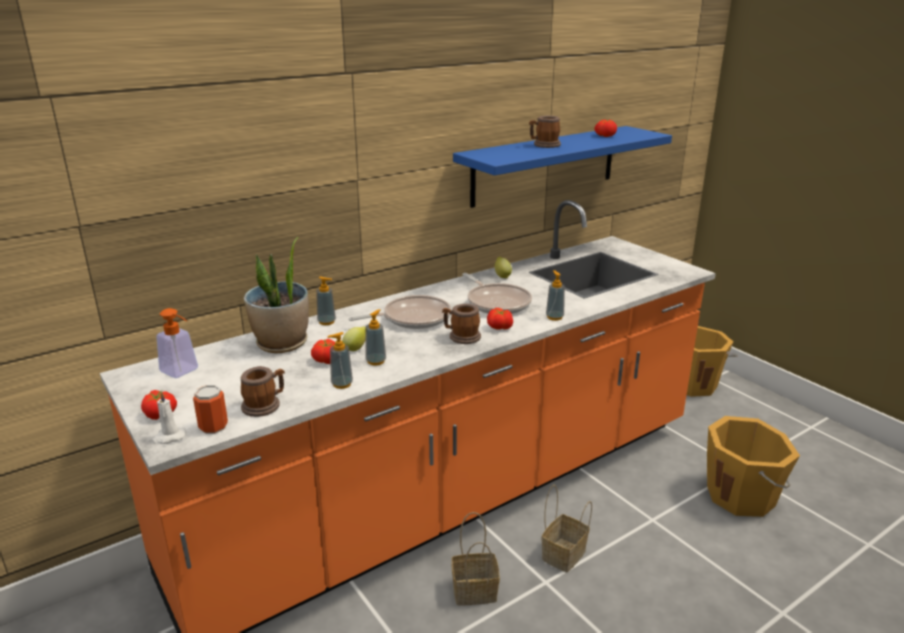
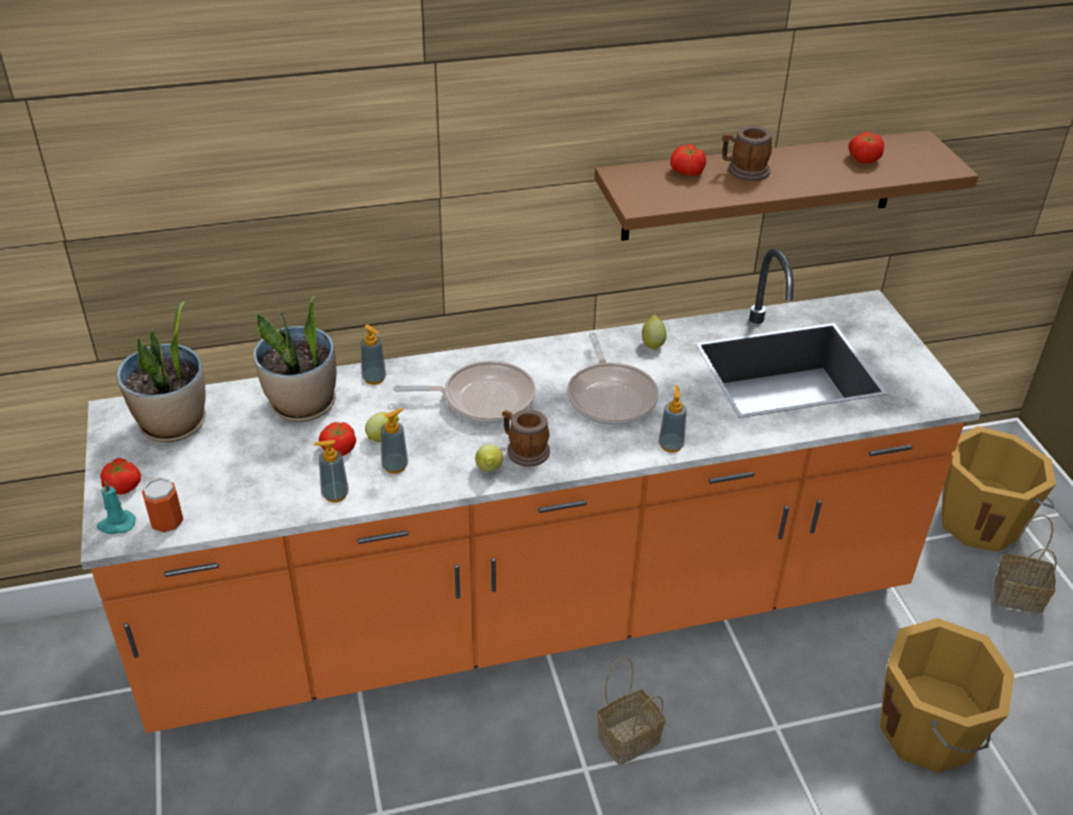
camera: 20 degrees right, 15 degrees up
(168, 437) = (116, 524): white candle -> turquoise candle
(183, 372) = (173, 424): soap dispenser -> potted plant
(265, 405) = (235, 504): mug -> none
(445, 350) = (489, 470): none -> lemon
(476, 590) = (495, 751): basket -> basket (1020, 595)
(499, 327) = (584, 445): tomato -> tomato (687, 172)
(545, 165) = (761, 185): blue shelf -> brown shelf

